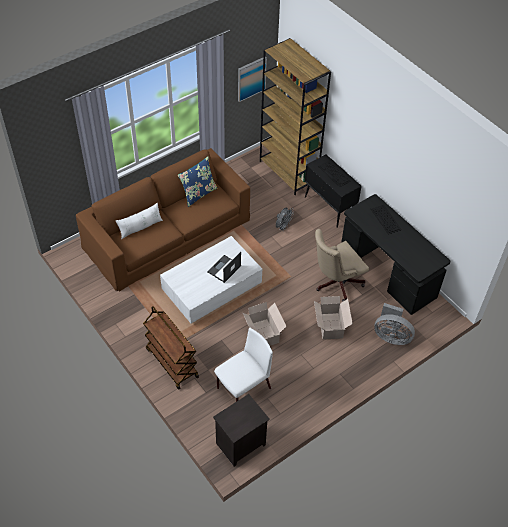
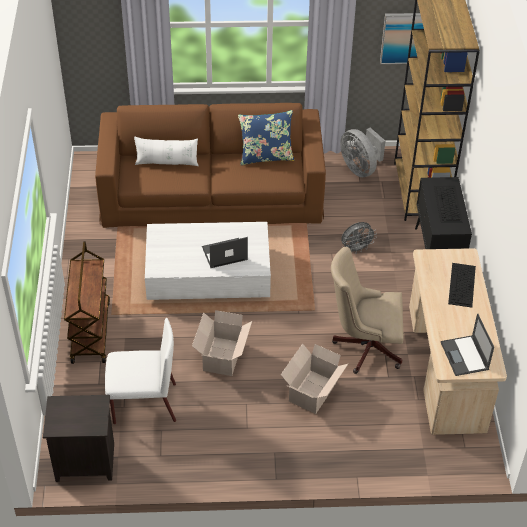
camera: 35 degrees right, 5 degrees down
(387, 272) = (446, 368): black desk -> beige desk
(391, 336) = (381, 446): grey fan -> grey fan (360, 168)
(421, 260) = (465, 356): none -> laptop

